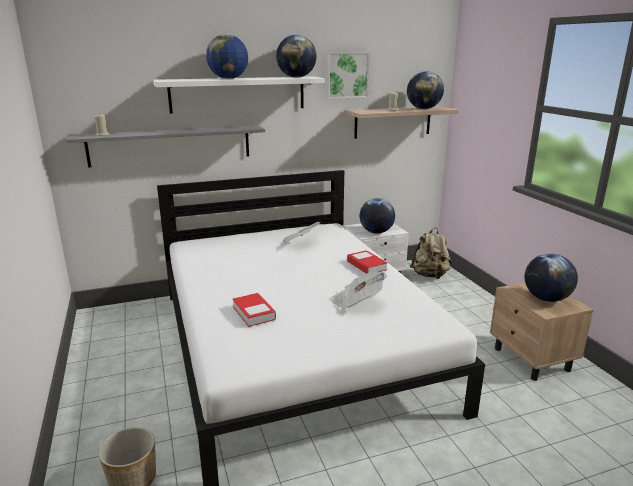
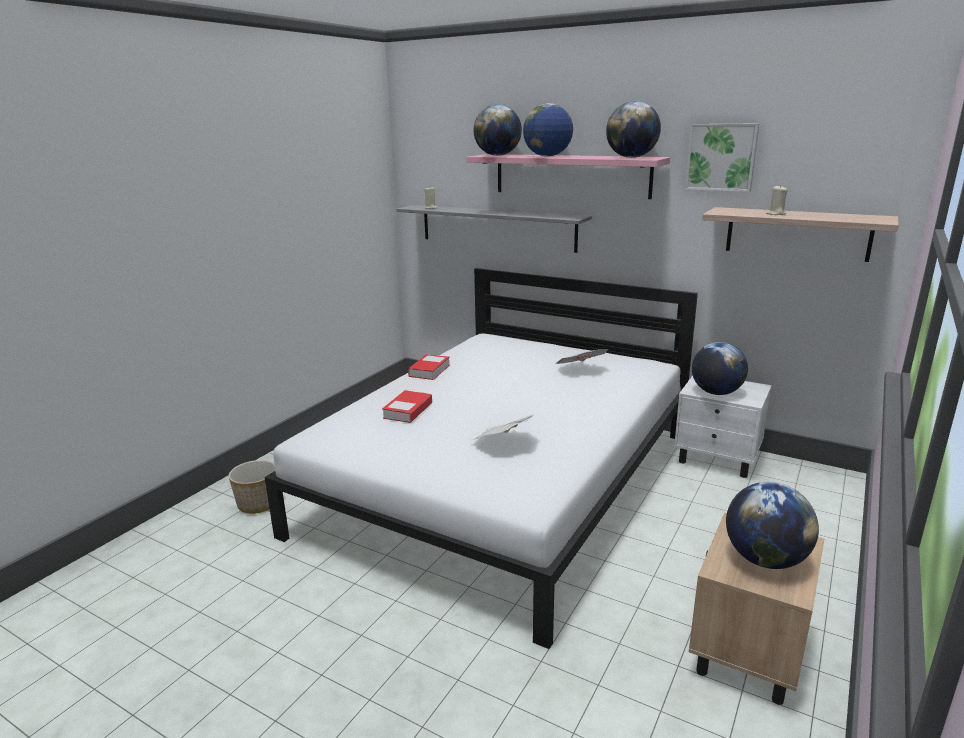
camera: 50 degrees right, 0 degrees up
(238, 94) = (571, 175): white shelf -> pink shelf
(366, 266) = (594, 416): book -> book (429, 370)
(423, 109) = (836, 217): globe -> globe (497, 155)
(430, 275) = (803, 491): beige backpack -> none

